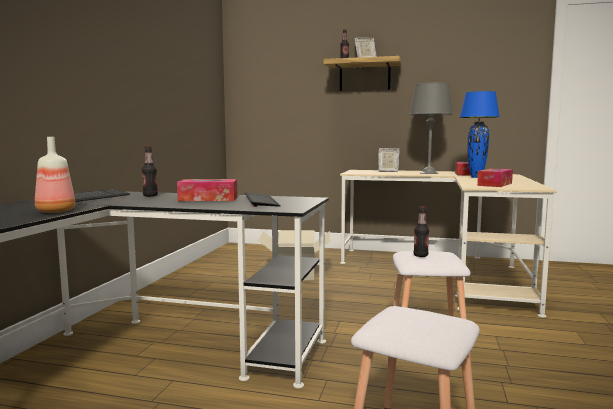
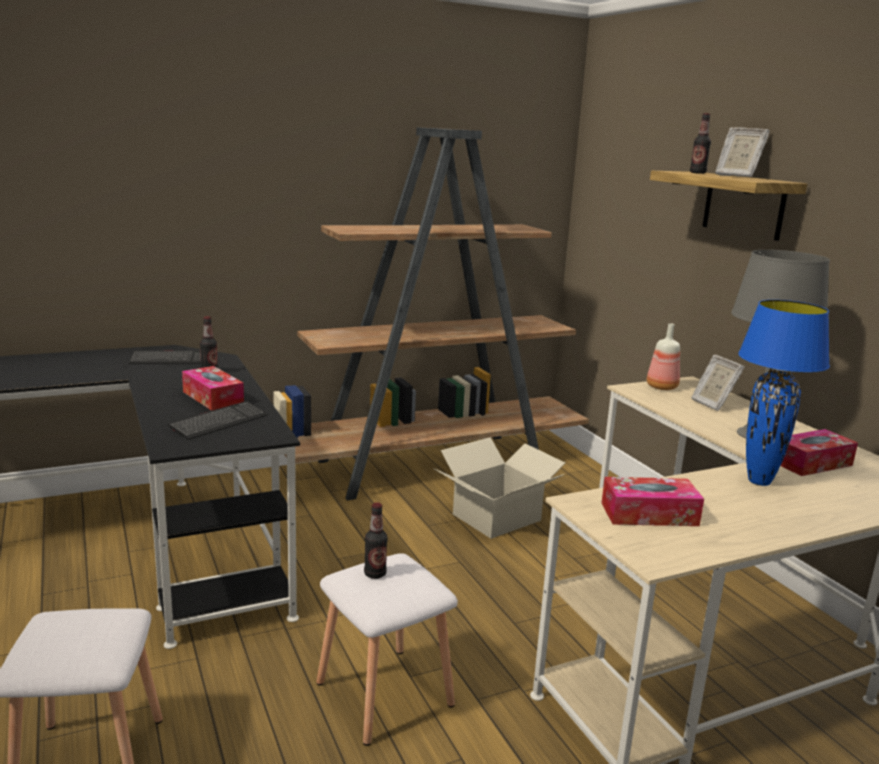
camera: 50 degrees right, 10 degrees up
(54, 211) = (75, 376): bottle -> bottle (660, 387)
(213, 269) = (434, 465): none -> brown bookcase

